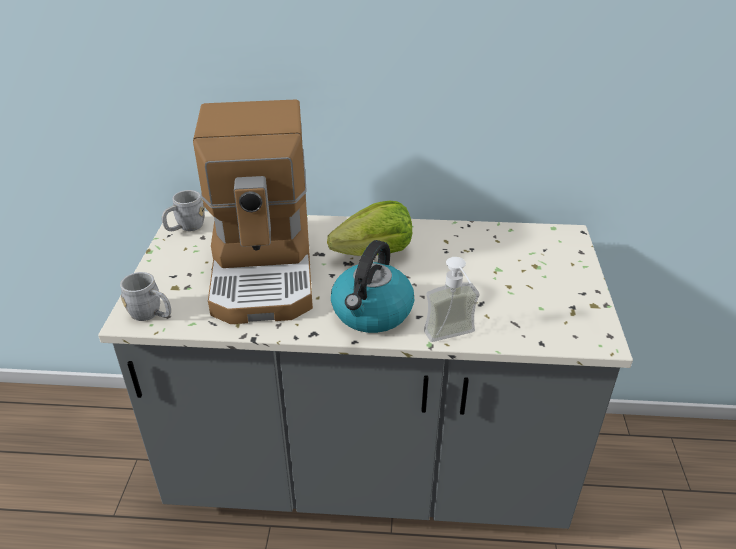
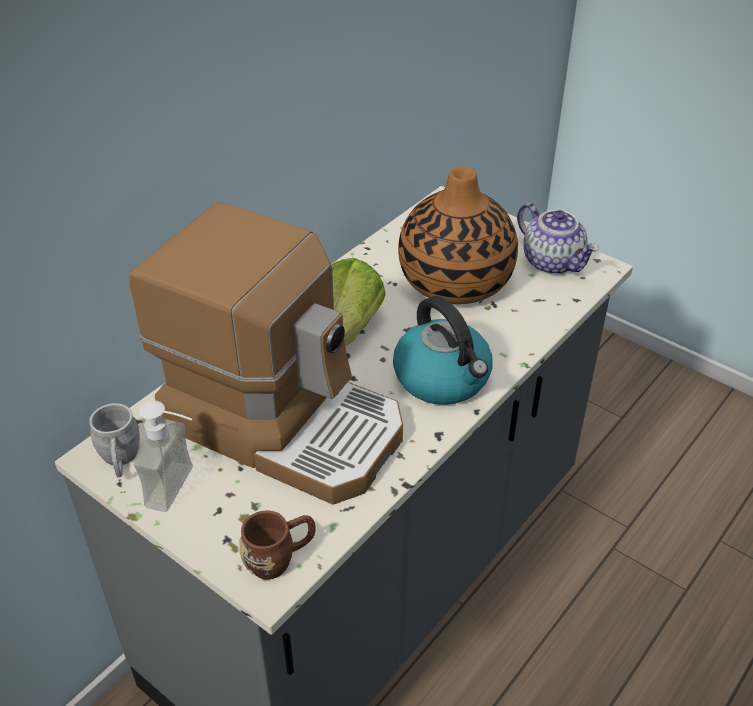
camera: 55 degrees left, 5 degrees up
(151, 314) = (280, 558): grey mug -> brown mug
(453, 338) = (527, 345): soap dispenser -> soap dispenser (181, 489)
(484, 275) = (455, 280): none -> vase
(572, 313) = (553, 262): none -> teapot

